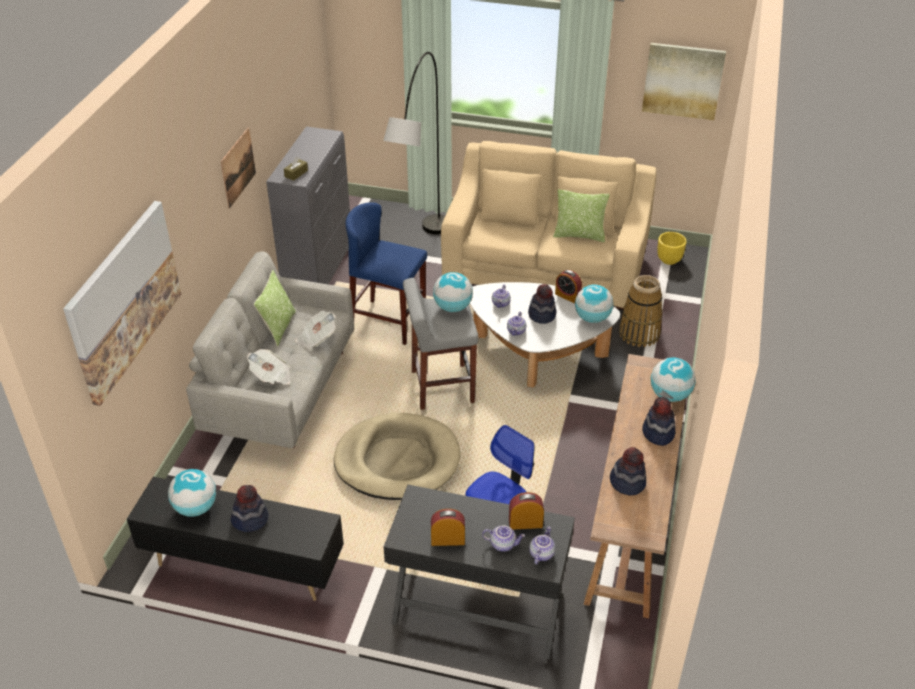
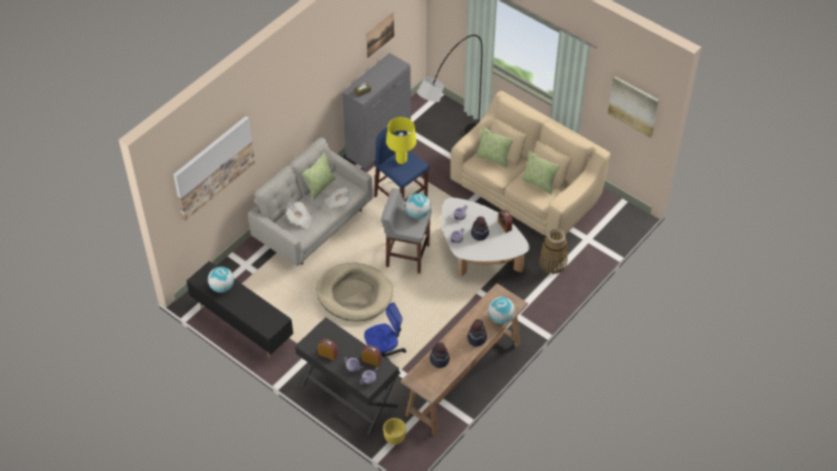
camera: 25 degrees right, 10 degrees up
(238, 167) = (319, 86): picture -> picture (380, 34)
(250, 519) = (245, 304): hat -> none
(385, 254) = (401, 160): none -> yellow table lamp
(499, 227) = (493, 158): none -> pillow
(592, 318) = (509, 247): globe -> none
(669, 260) = (613, 214): yellow planter -> yellow planter (394, 438)

